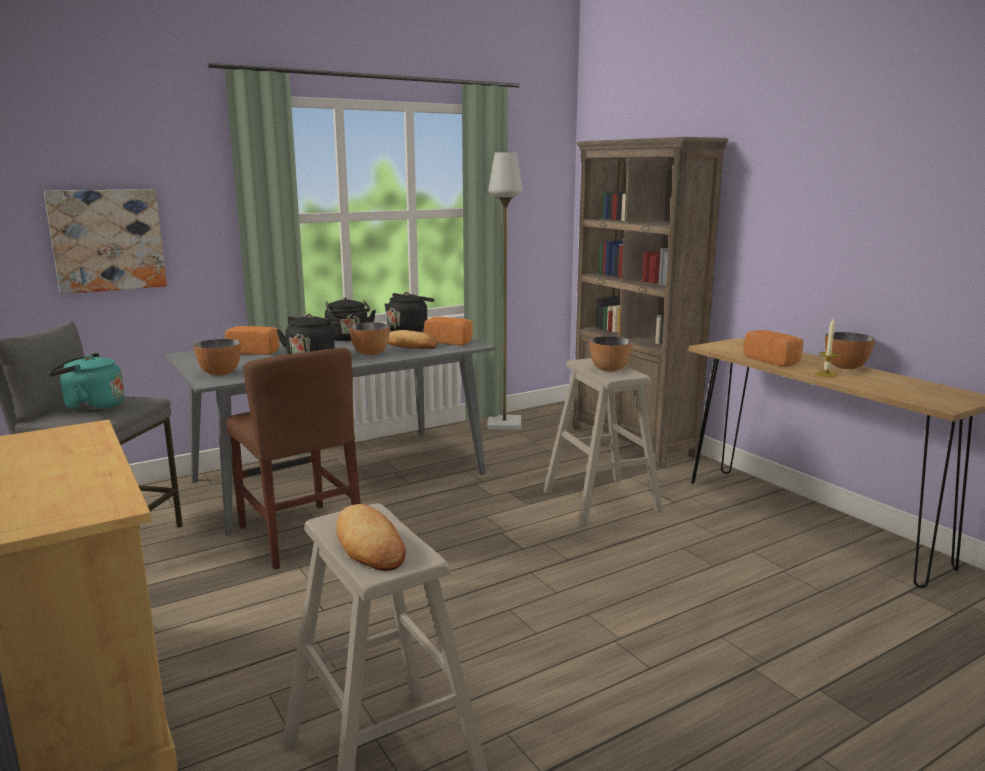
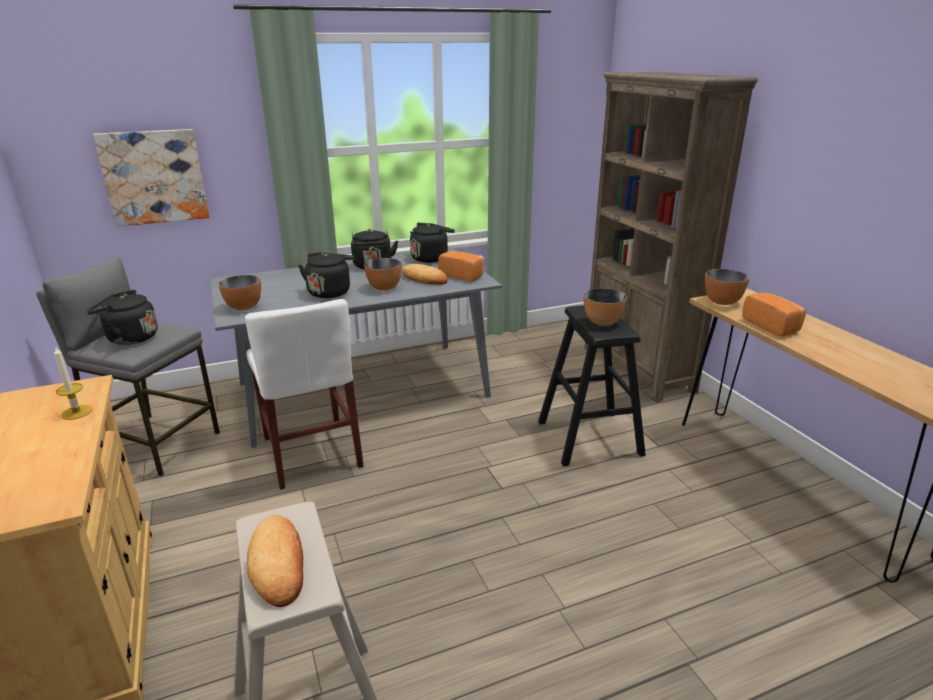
camera: 10 degrees right, 10 degrees up
(91, 407) = (129, 338): turquoise kettle -> black kettle
(255, 351) = (285, 280): bread -> none
(299, 534) = (311, 452): brown chair -> white chair
(503, 424) = (522, 340): grey floor lamp -> none
(600, 500) = (589, 437): beige stool -> black stool
(826, 374) = (823, 352): candle -> candle (76, 412)
(845, 367) = (849, 341): bowl -> bowl (722, 302)

